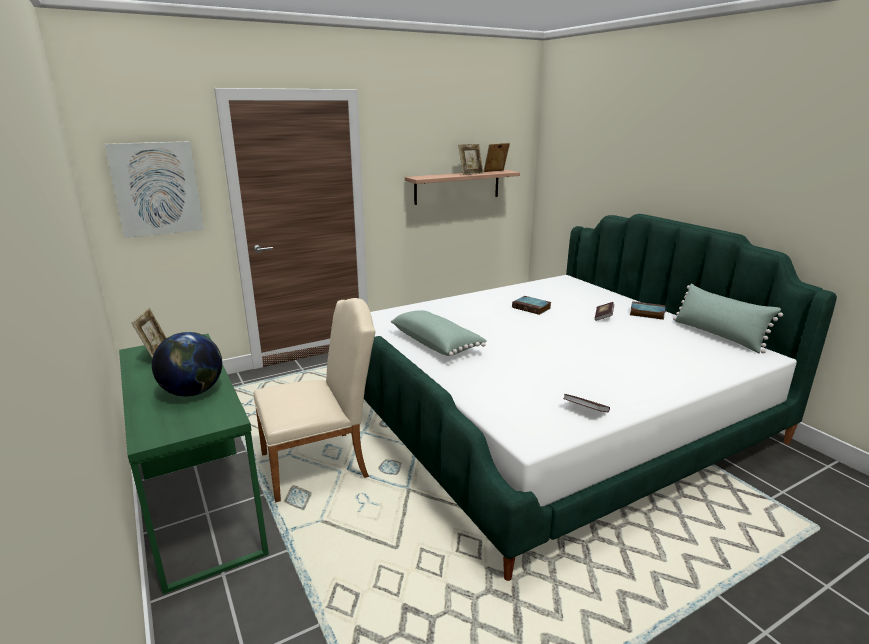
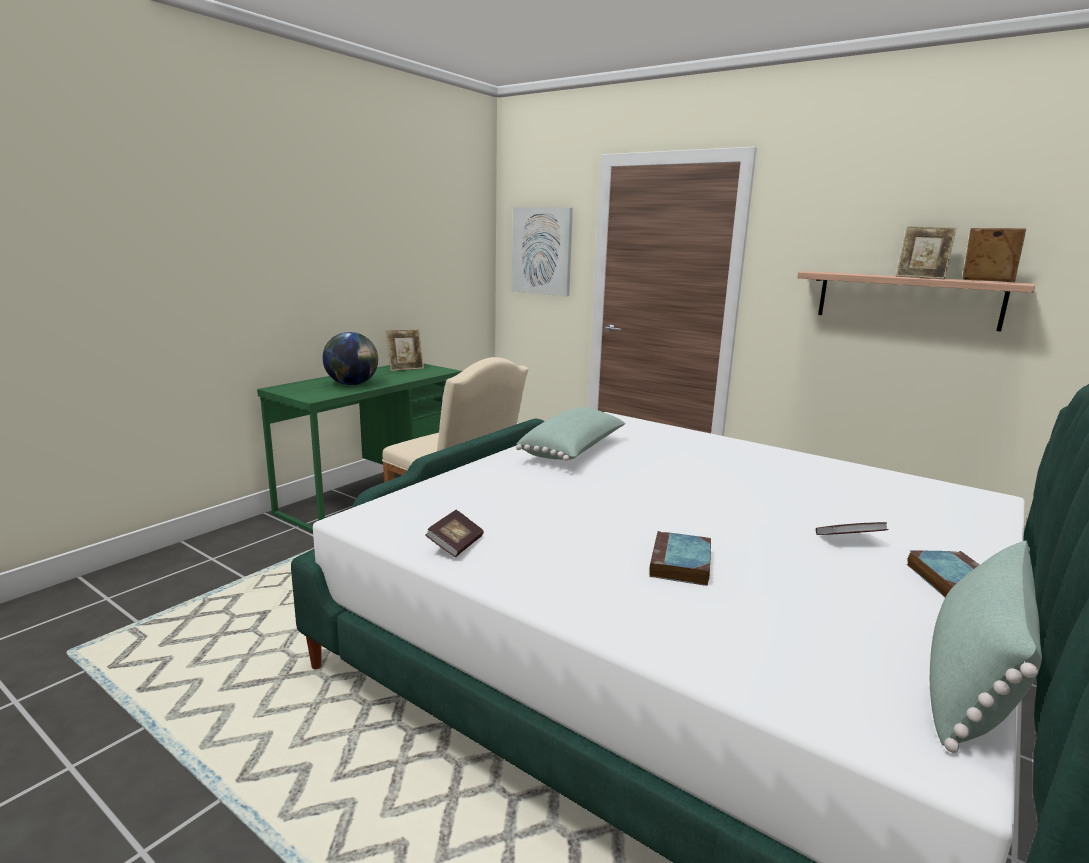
camera: 65 degrees right, 5 degrees down
(532, 308) = (786, 485): book -> book (681, 564)

